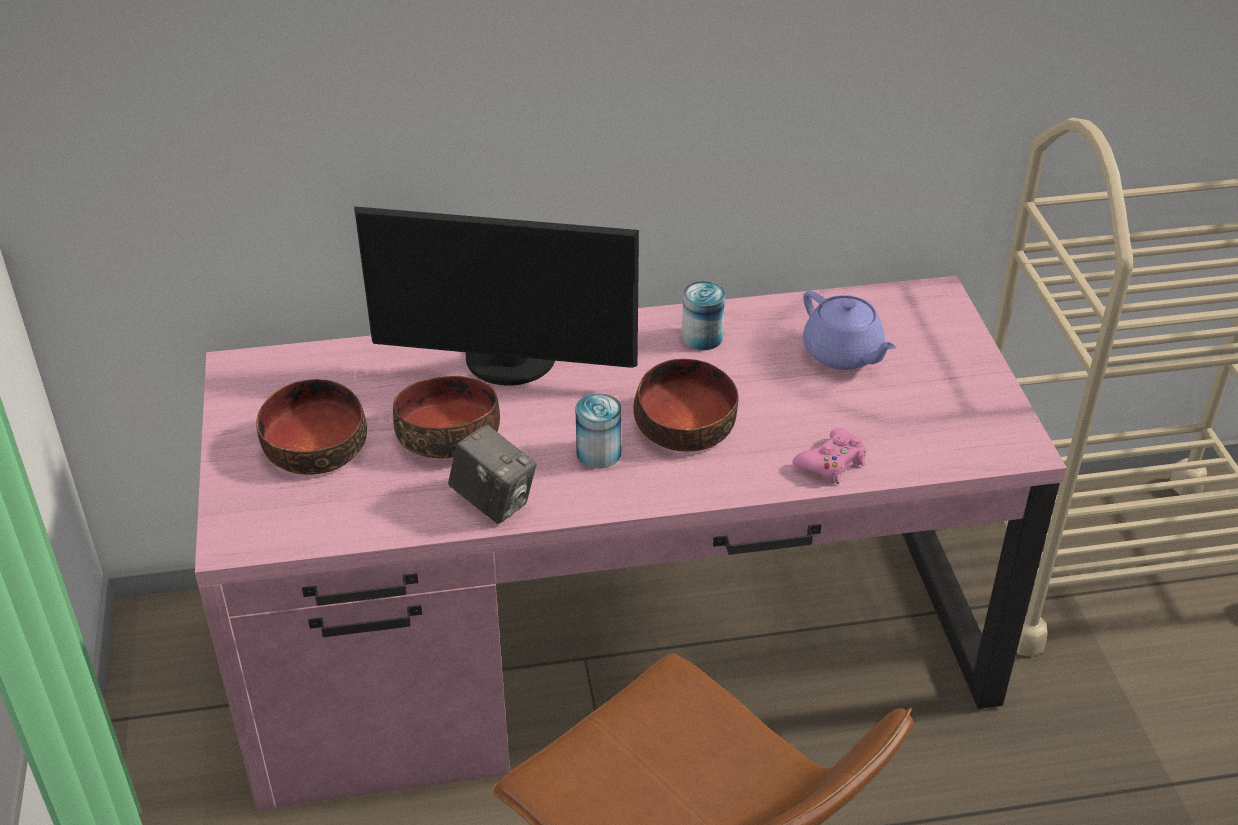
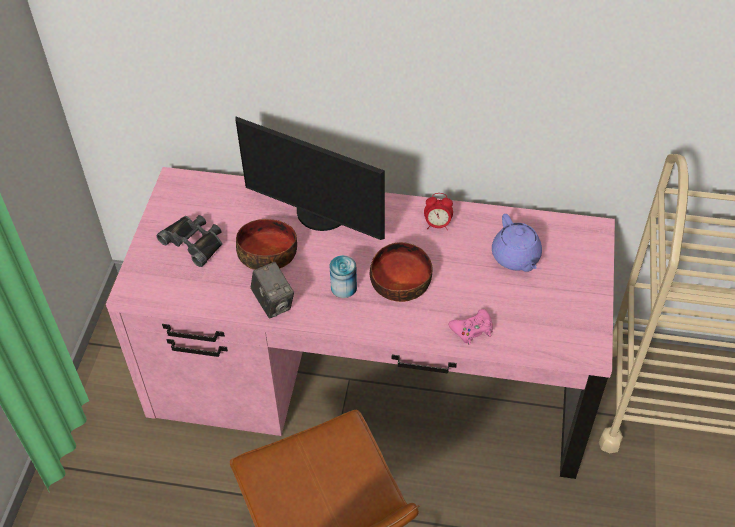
camera: 20 degrees right, 10 degrees up
(314, 445) = (194, 242): bowl -> black binoculars
(702, 337) = (437, 225): can -> alarm clock

